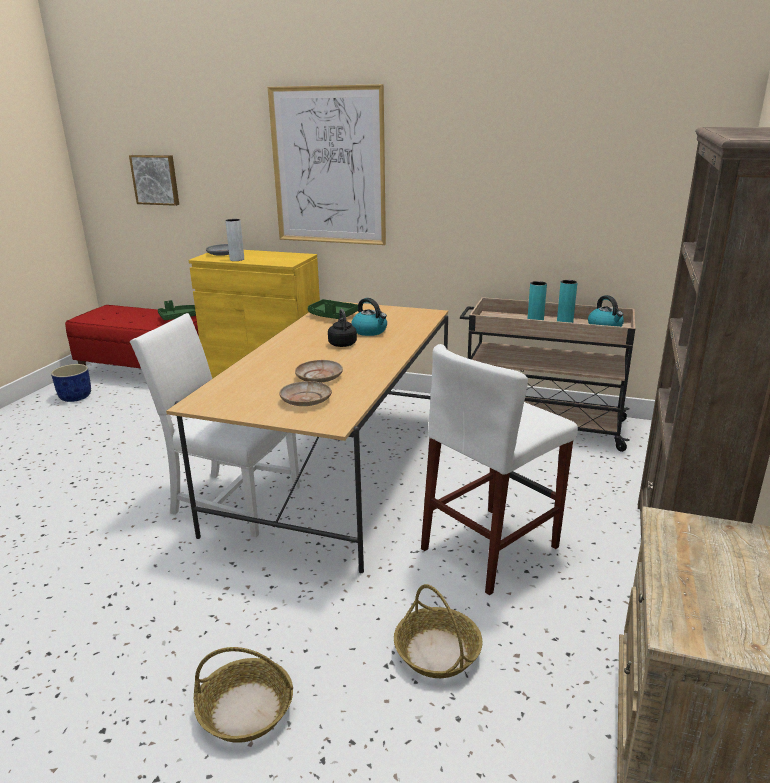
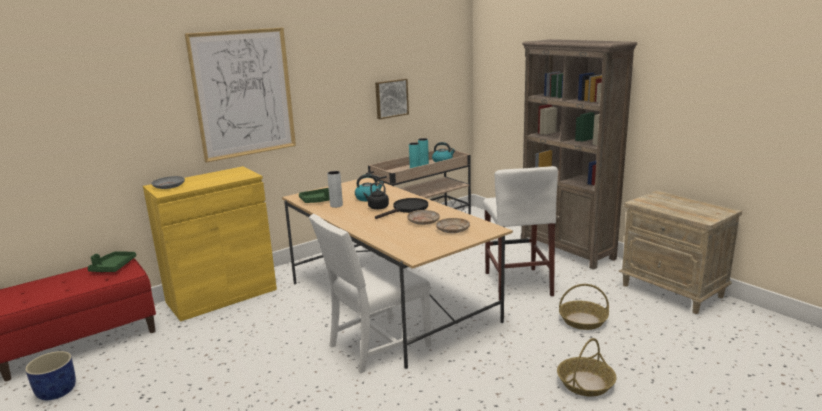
camera: 55 degrees left, 5 degrees down
(156, 179) = (52, 134): picture -> picture (391, 98)
(237, 259) = (200, 185): grey vase -> grey vase (336, 205)
(353, 358) = (407, 209): none -> black frying pan

